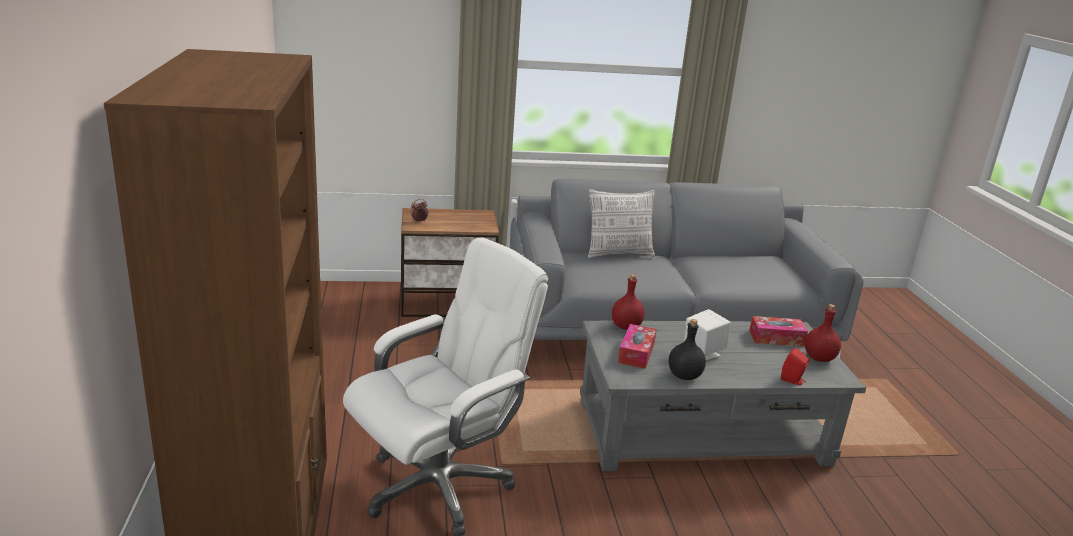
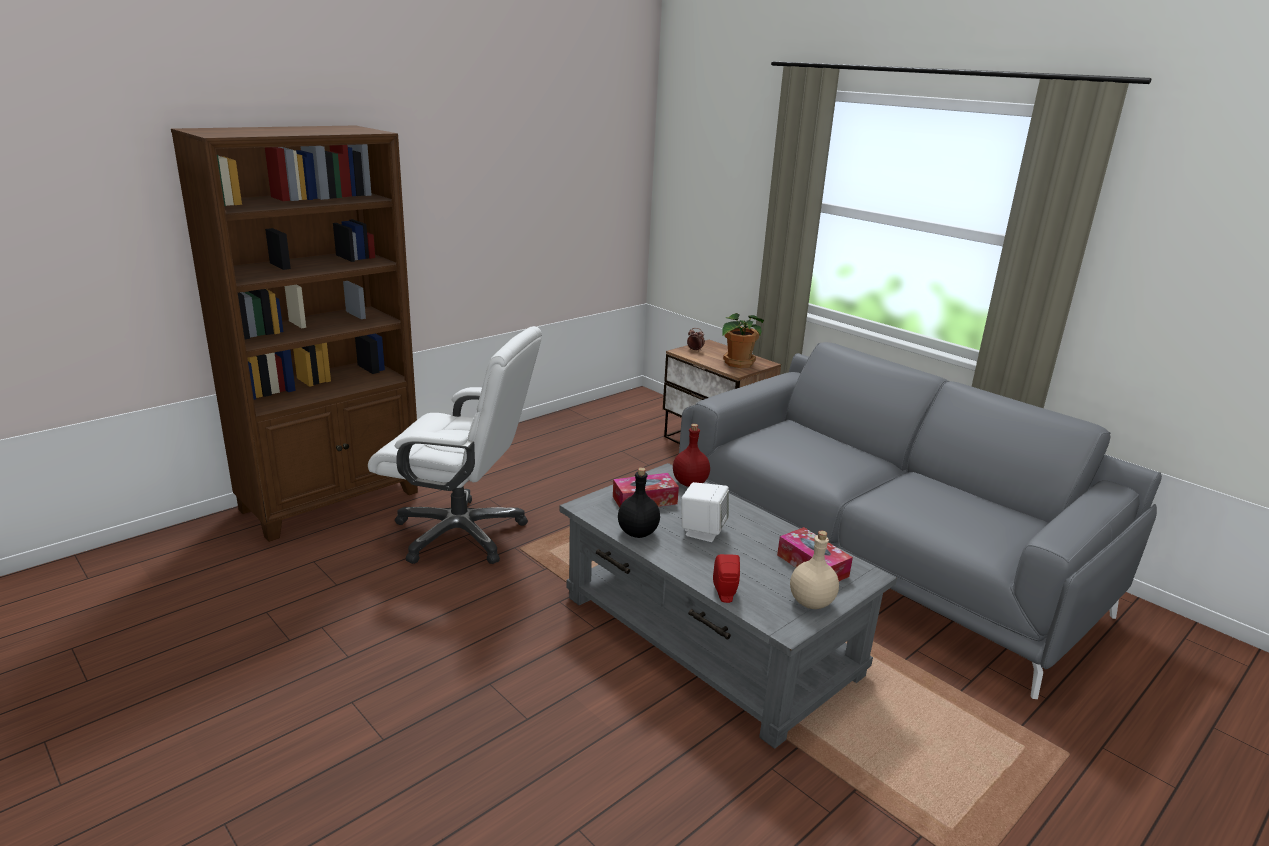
camera: 55 degrees right, 0 degrees up
(470, 220) = (737, 363): none -> potted plant
(618, 253) = (837, 439): pillow -> none
(819, 358) = (812, 602): red bottle -> beige bottle

